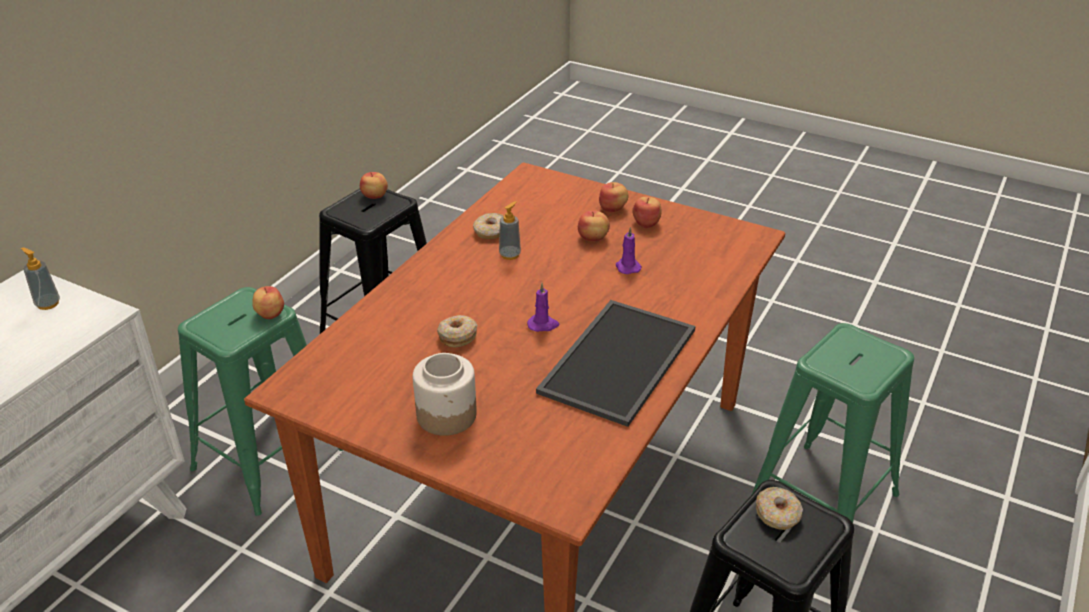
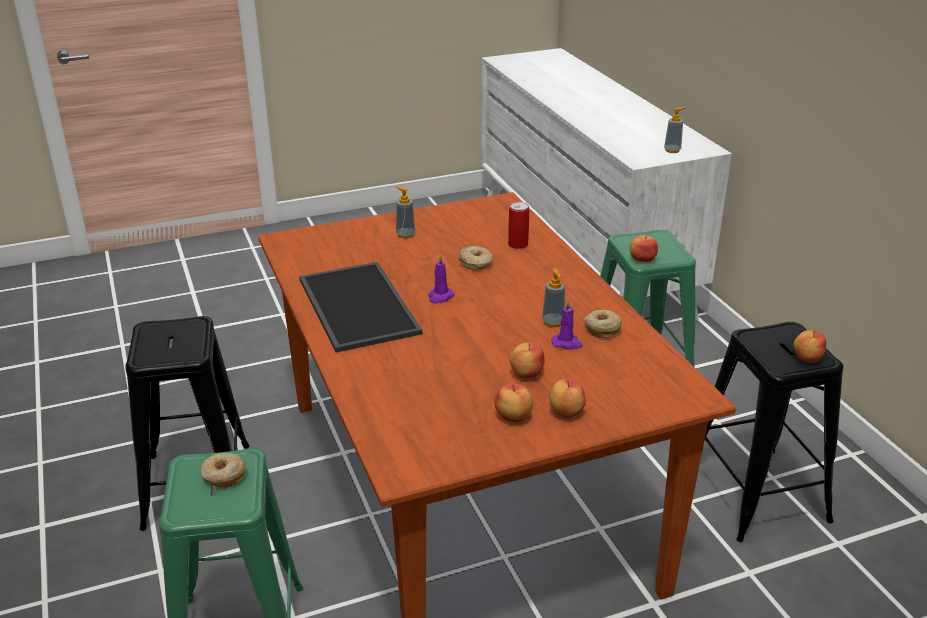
camera: 130 degrees right, 5 degrees down
(388, 330) = (518, 244): none -> can
(447, 415) = (405, 235): jar -> soap dispenser
(627, 267) = (458, 367): purple candle -> purple candle (567, 343)
(778, 514) = (181, 346): donut -> donut (223, 476)

